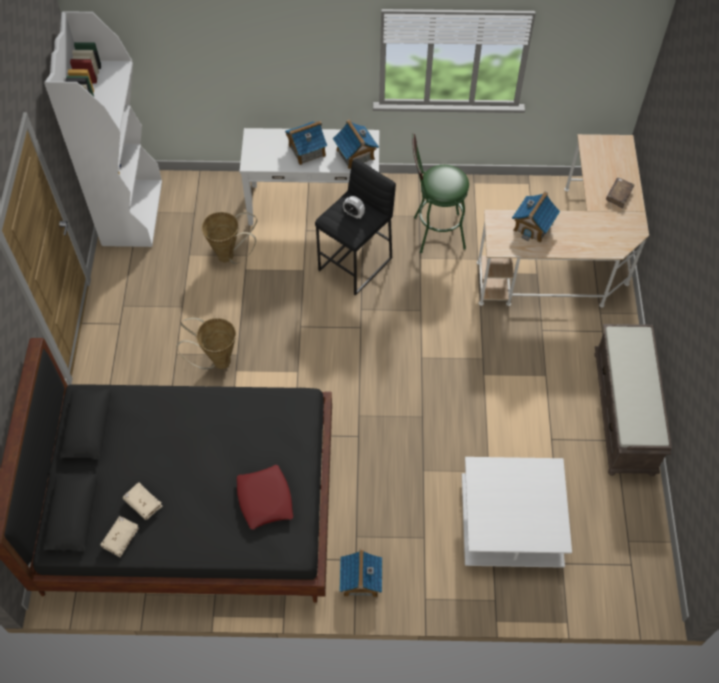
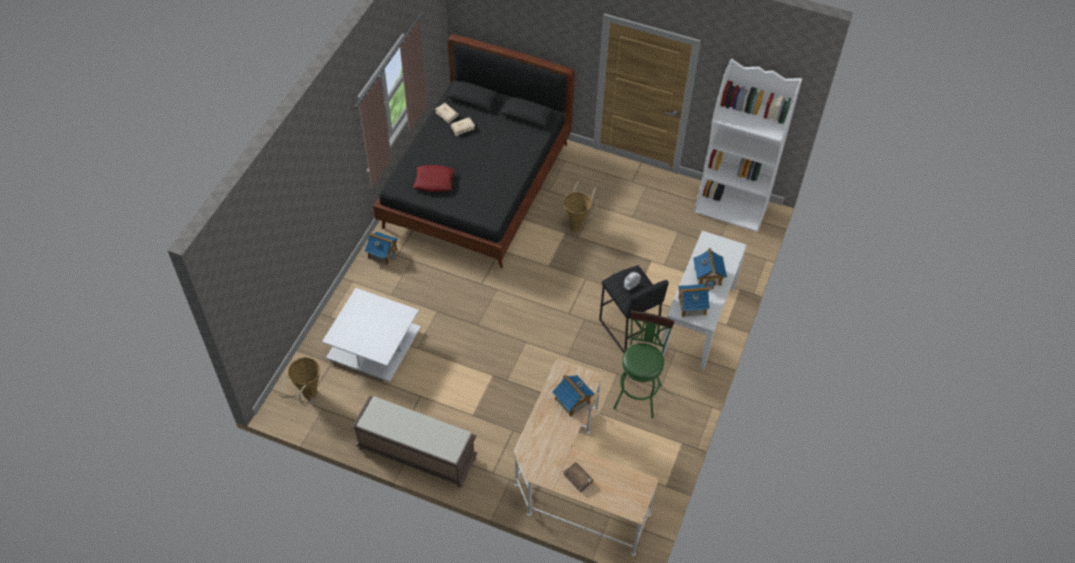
camera: 110 degrees right, 5 degrees down
(230, 256) = (667, 254): basket -> basket (308, 396)

